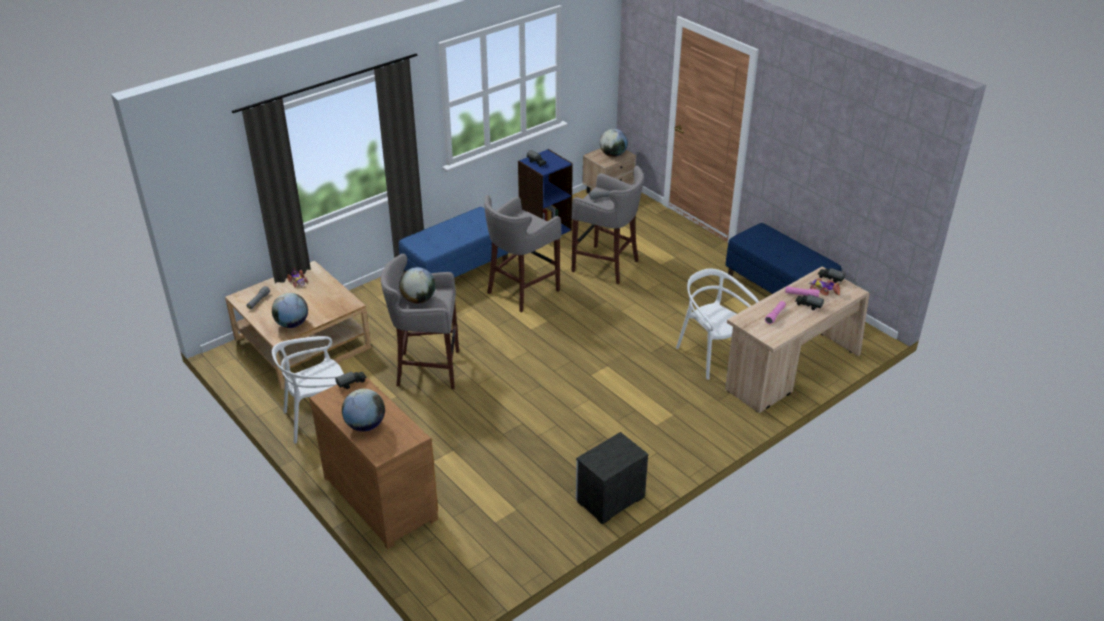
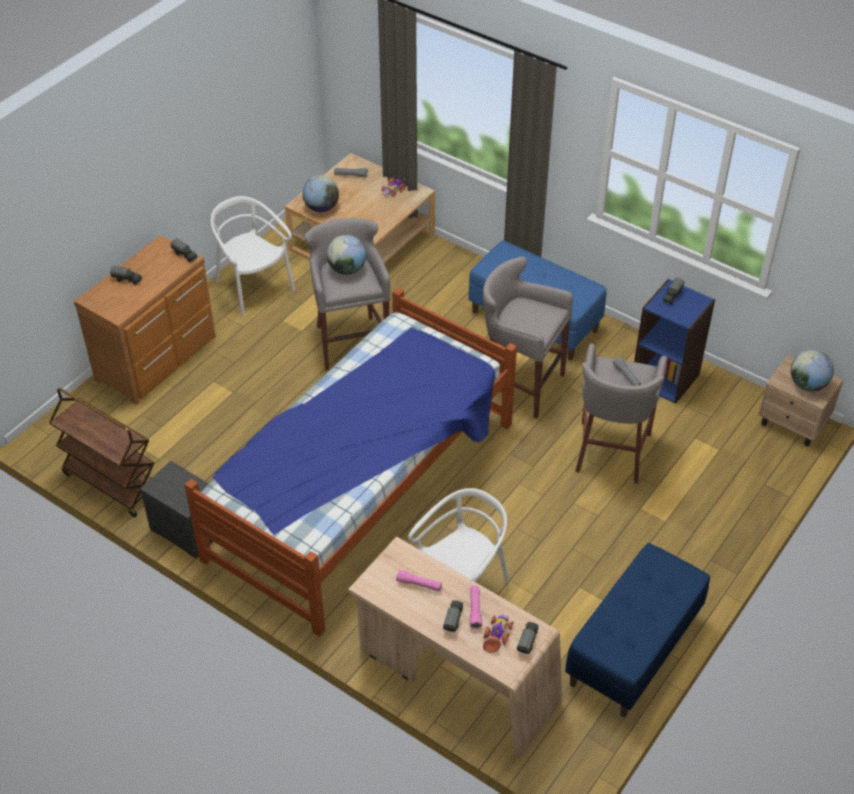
camera: 75 degrees right, 10 degrees up
(365, 425) = (127, 279): globe -> toy truck
(535, 547) = (111, 483): none -> brown cart
(600, 388) = (364, 490): none -> bed

